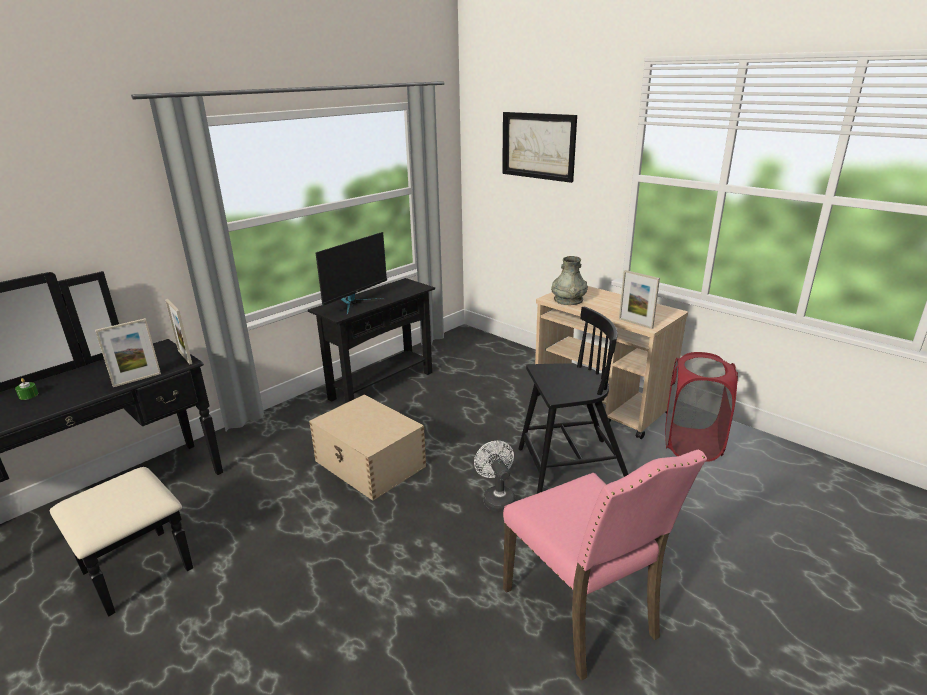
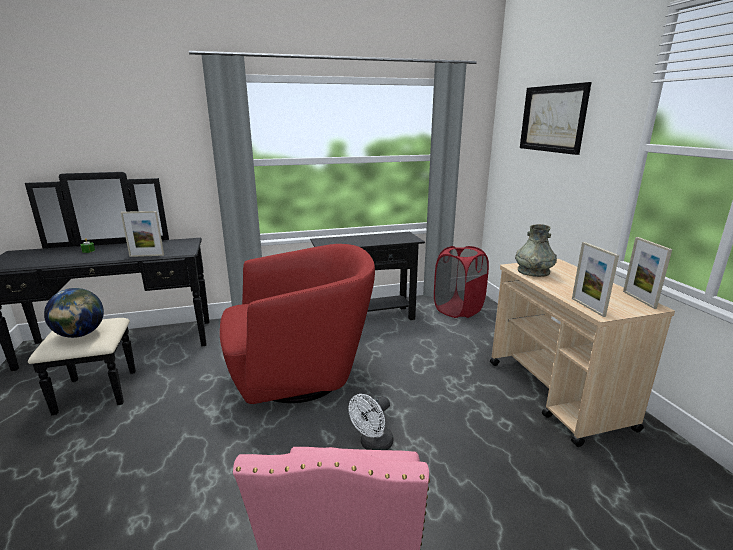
camera: 30 degrees right, 5 degrees down
(120, 502) = (80, 335): none -> globe
(185, 357) = (191, 249): picture frame -> picture frame (639, 299)
(356, 303) = (348, 241): monitor -> none
(370, 464) = (301, 375): beige storage box -> red armchair
(497, 498) = (373, 445): white fan -> white fan turned 150 degrees counterclockwise
(569, 465) = (471, 443): black chair -> none
(691, 444) = (643, 477): red laundry basket -> red laundry basket (458, 309)

